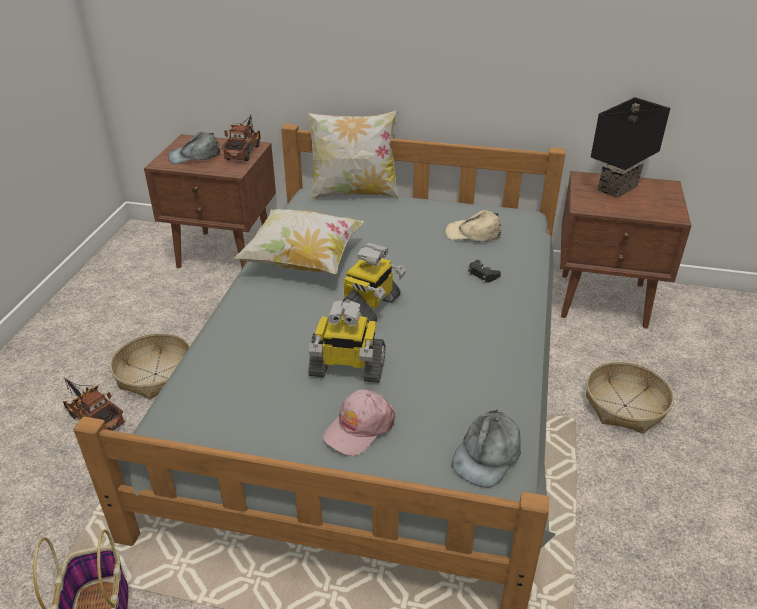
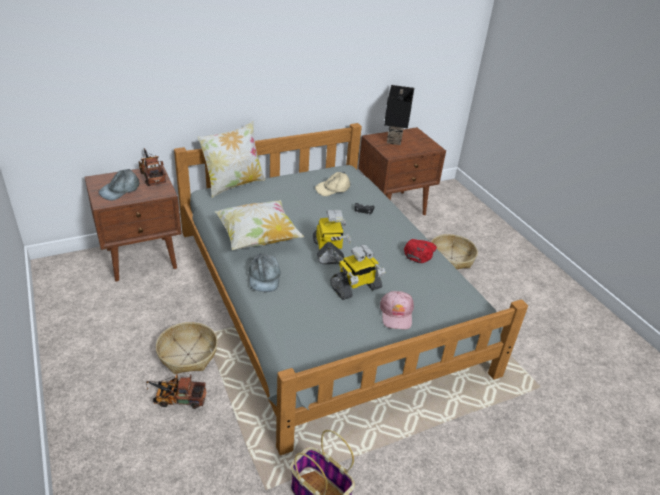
camera: 40 degrees left, 0 degrees up
(487, 454) = (462, 299): grey cap -> grey cap (264, 277)
(500, 359) = (419, 252): none -> red cap

